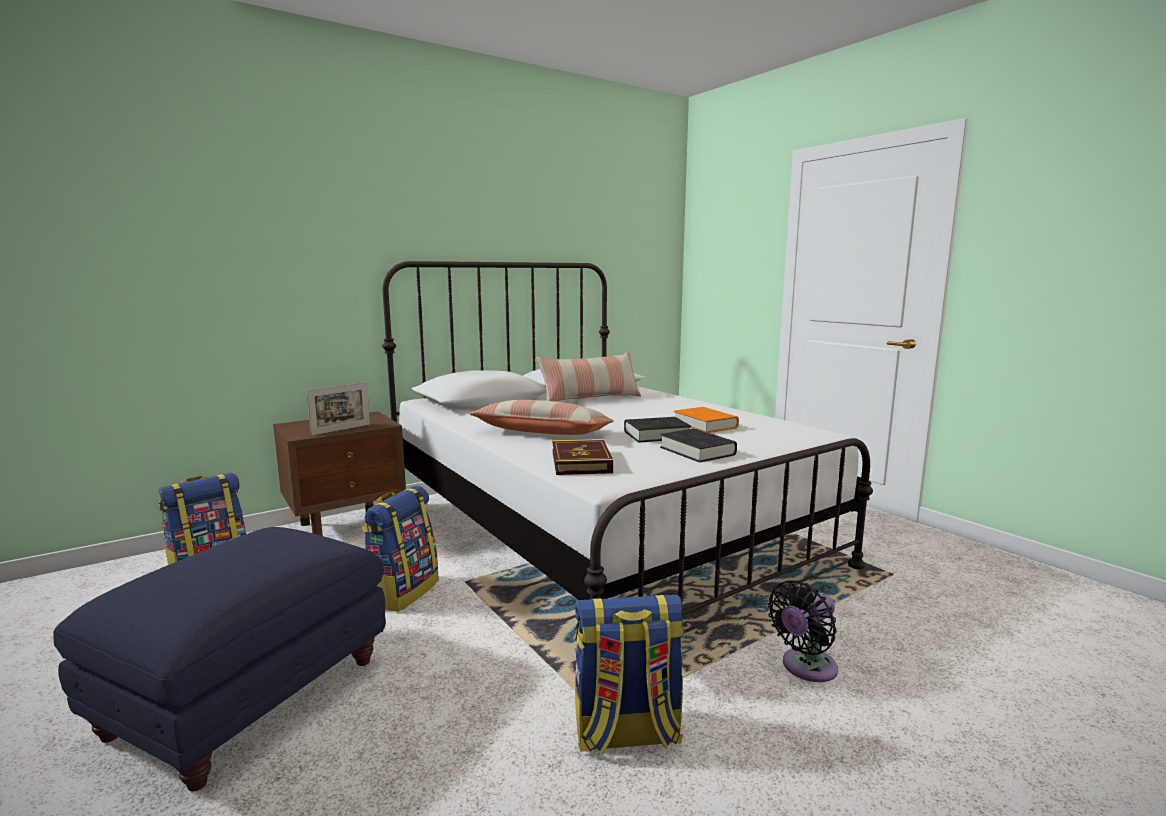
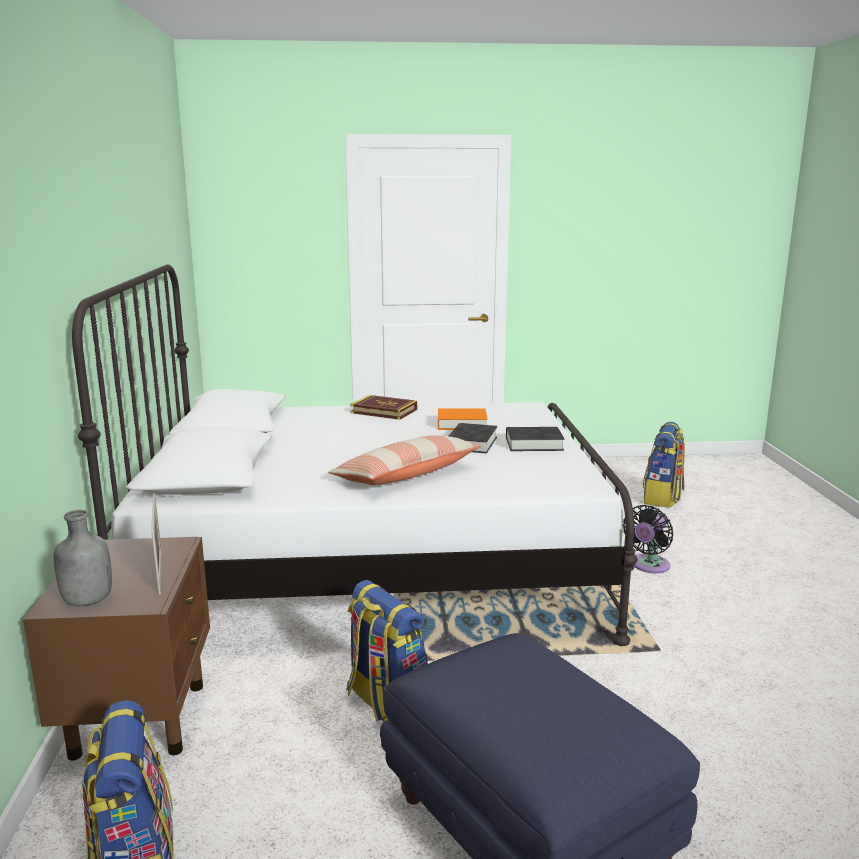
camera: 60 degrees left, 5 degrees up
(297, 427) = (86, 601): none -> grey bottle
(581, 462) = (522, 481): book -> book (384, 411)
(590, 399) = (295, 433): pillow -> none
(626, 733) = (683, 648): backpack -> backpack (662, 498)
(805, 668) = (648, 566): black fan -> black fan turned 45 degrees clockwise

